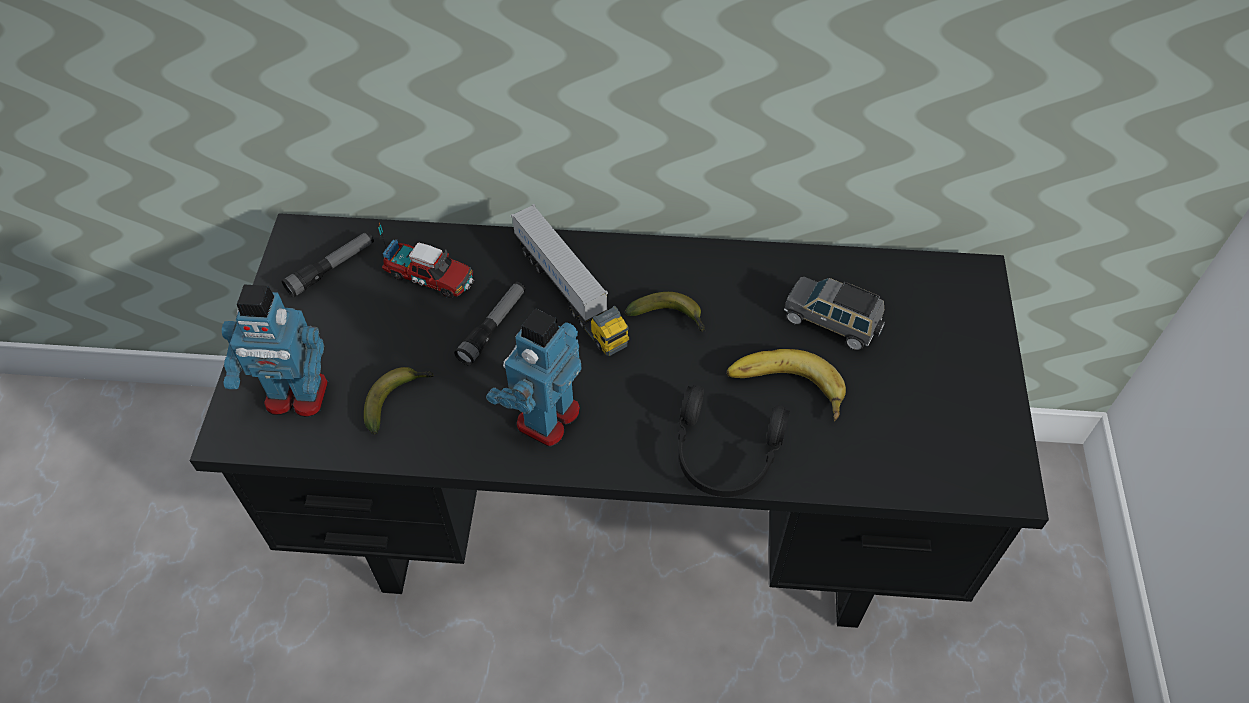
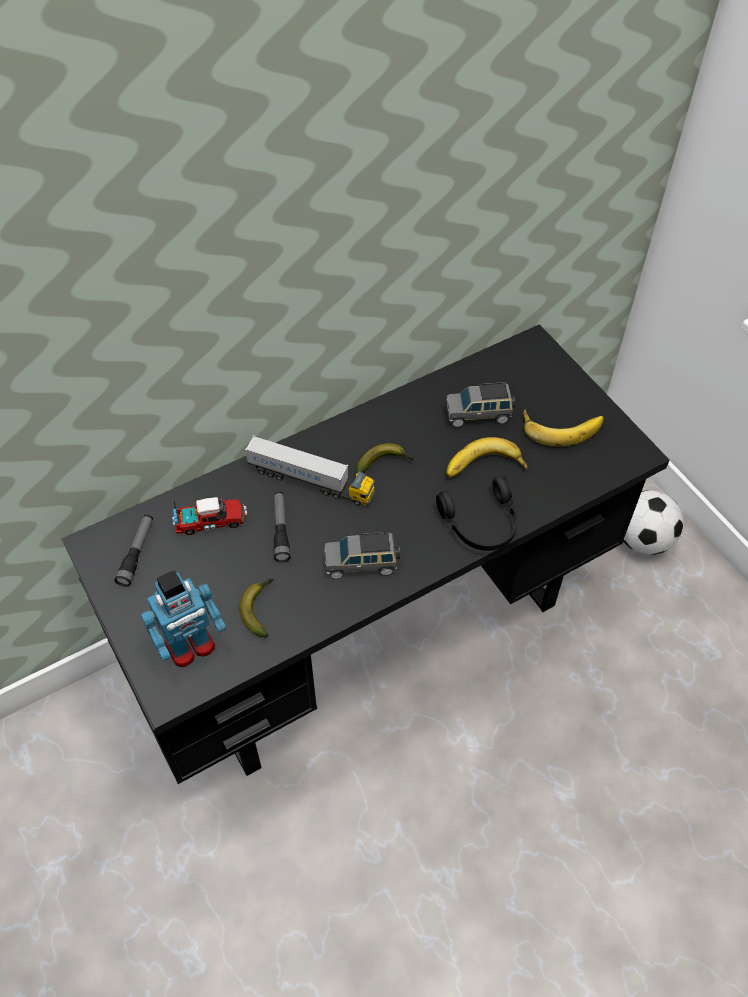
camera: 35 degrees left, 0 degrees up
(546, 417) = (362, 564): toy robot -> grey toy car
(928, 394) = (561, 426): none -> banana
(1035, 619) = (643, 539): none -> football

